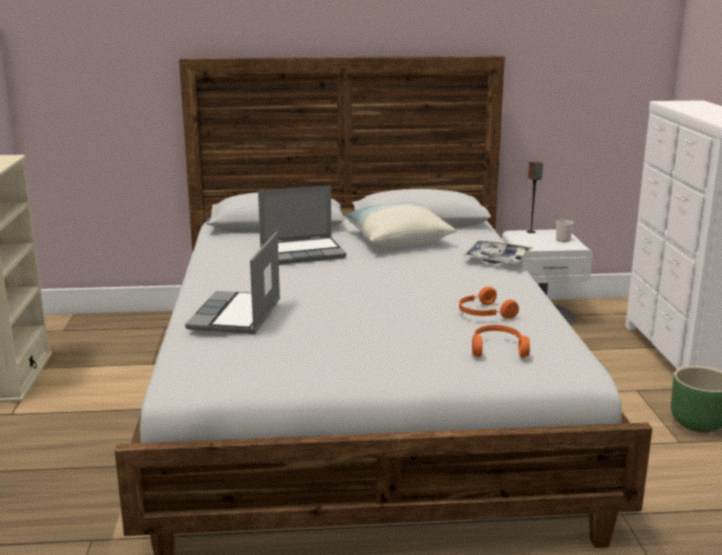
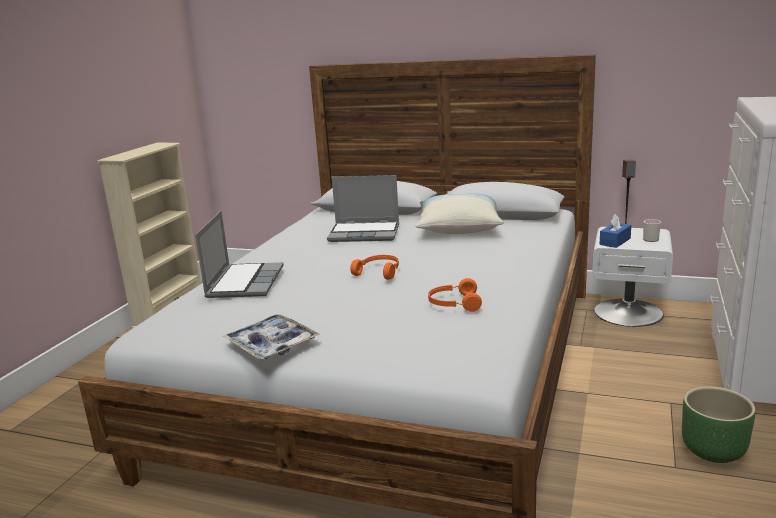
camera: 25 degrees right, 0 degrees up
(236, 315) = (244, 282): laptop -> laptop turned 150 degrees clockwise
(497, 259) = (529, 253): tray -> tray (271, 344)
(497, 348) = (424, 340): orange headphones -> orange headphones (379, 272)
(533, 244) = (615, 241): none -> blue tissue box

